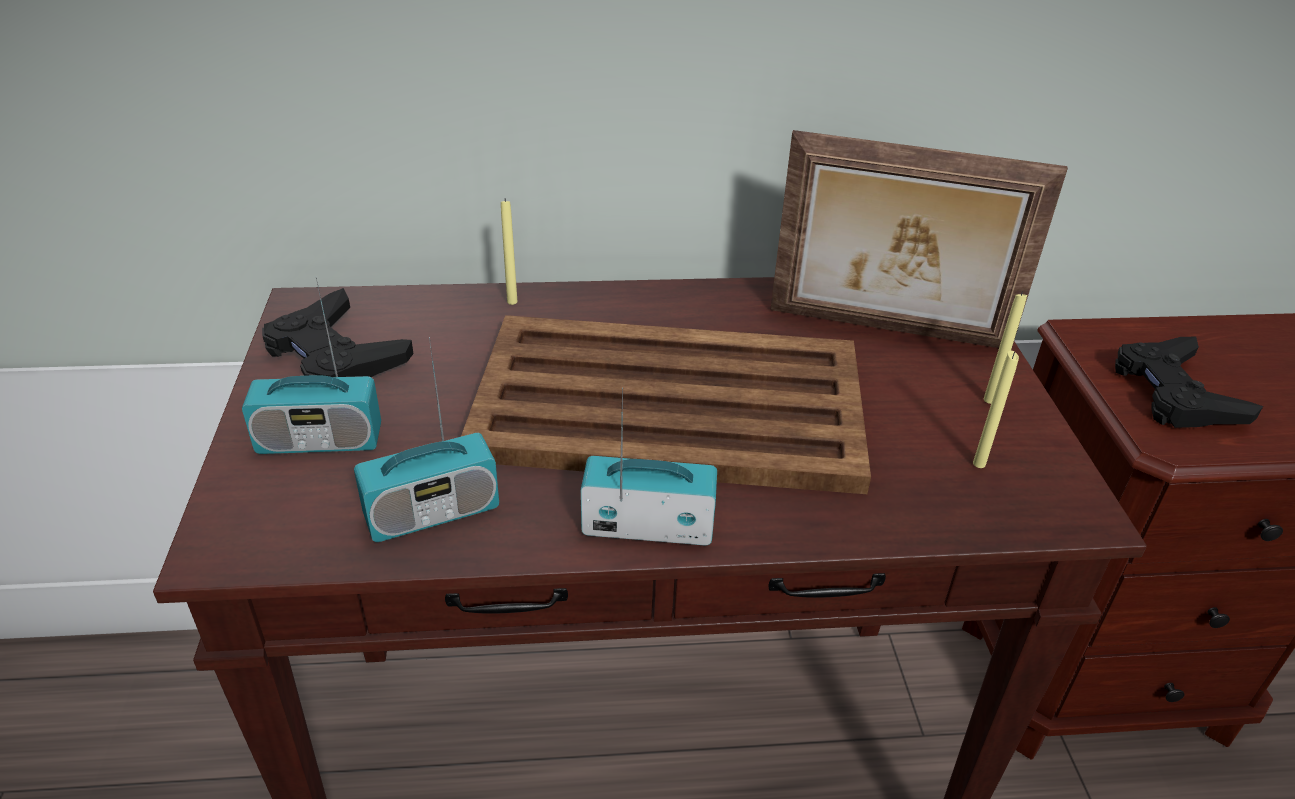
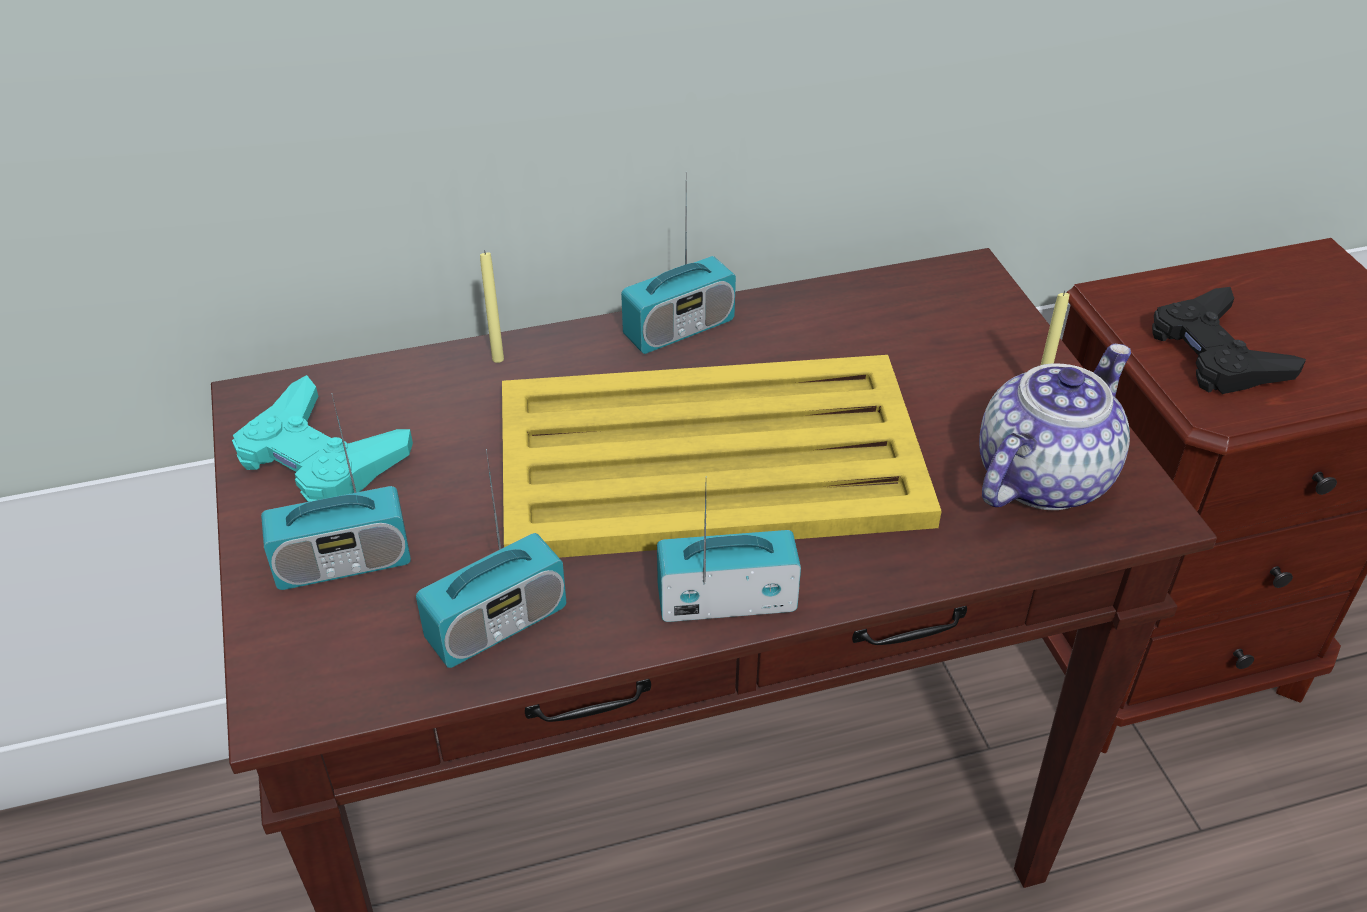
camera: 10 degrees left, 5 degrees up
(335, 355) = (320, 457): black game controller -> turquoise game controller
(665, 404) = (705, 459): brown tray -> yellow tray
(675, 299) = (679, 329): none -> radio
(887, 330) = (917, 333): picture frame -> none
(979, 464) = (1042, 475): yellow candle -> teapot

